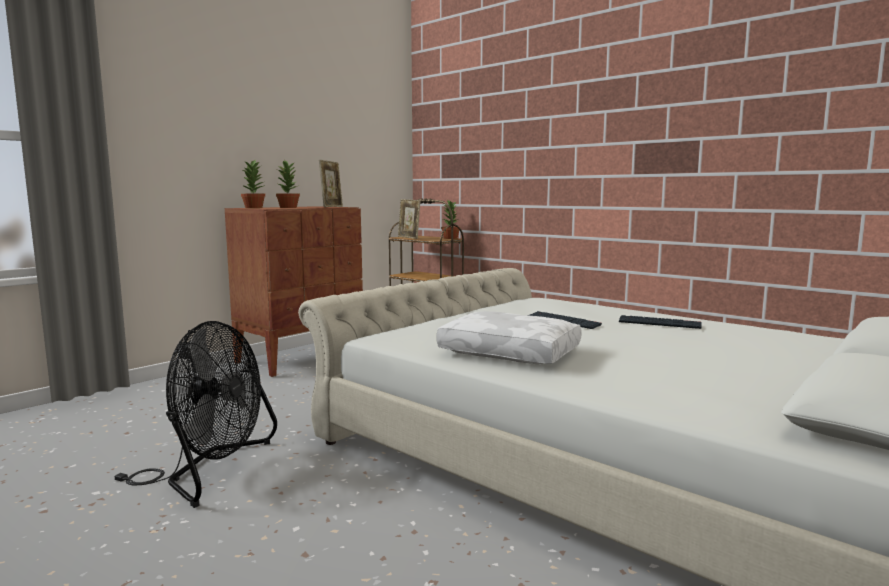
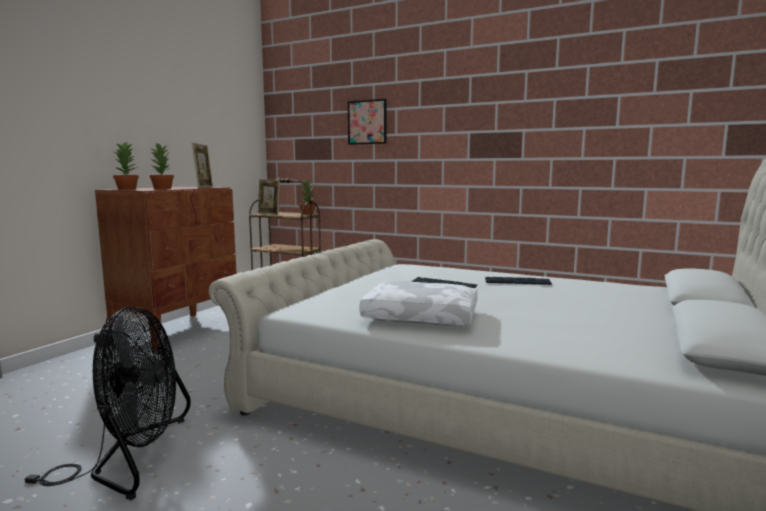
camera: 15 degrees left, 0 degrees up
(518, 133) = (367, 122): none -> picture

